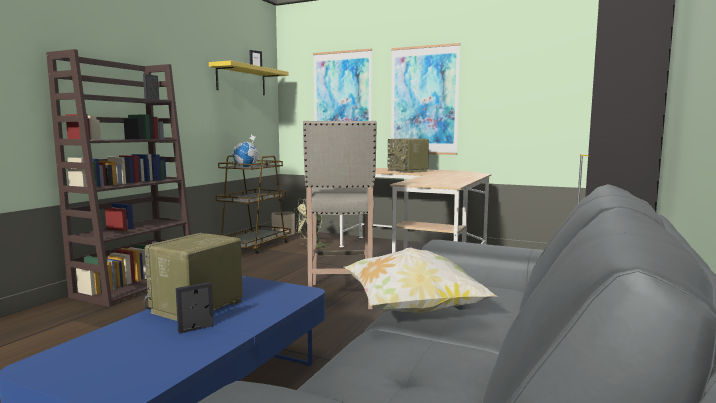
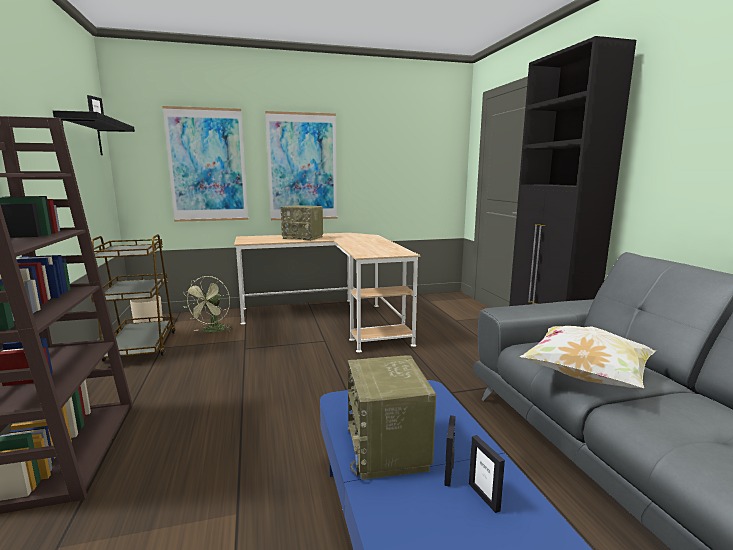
camera: 40 degrees left, 5 degrees up
(152, 99) = (40, 172): picture frame -> picture frame (484, 497)
(241, 80) = (82, 136): yellow shelf -> black shelf
(246, 167) = (127, 252): globe -> none
(340, 296) = (338, 378): beige stool -> none

